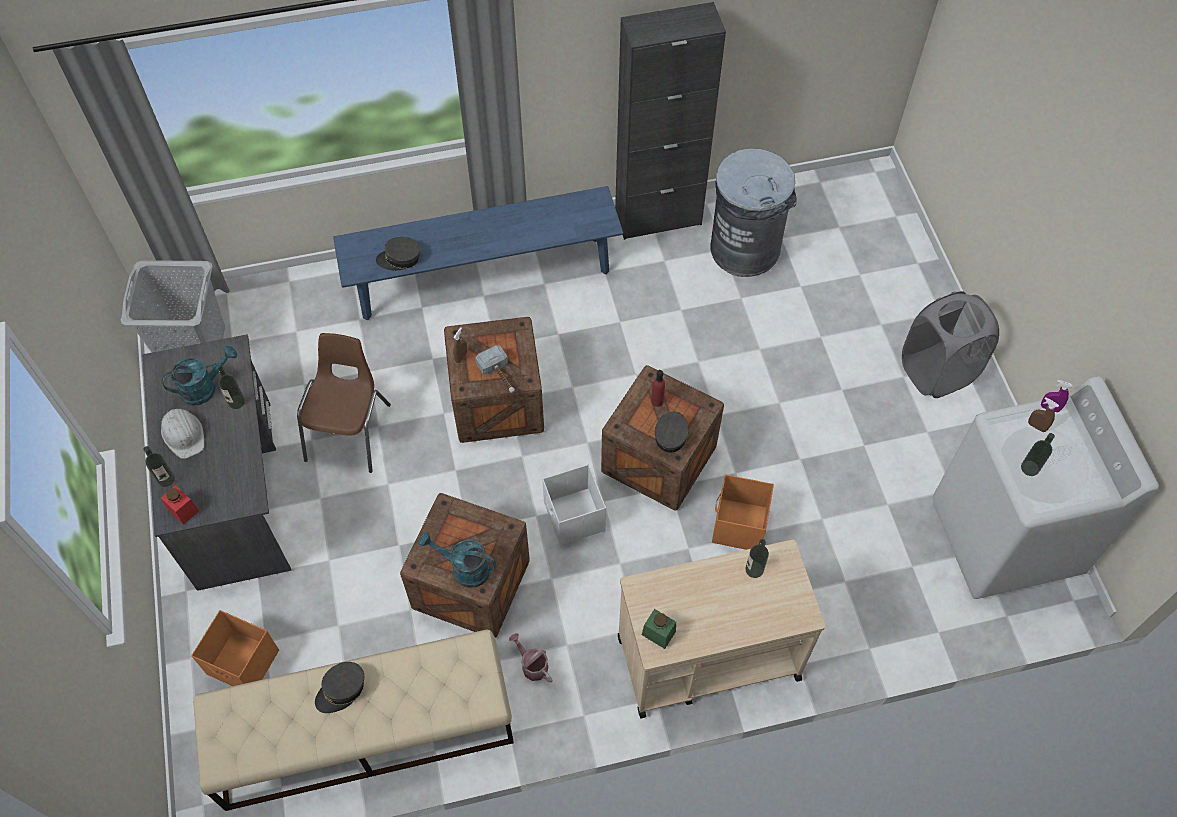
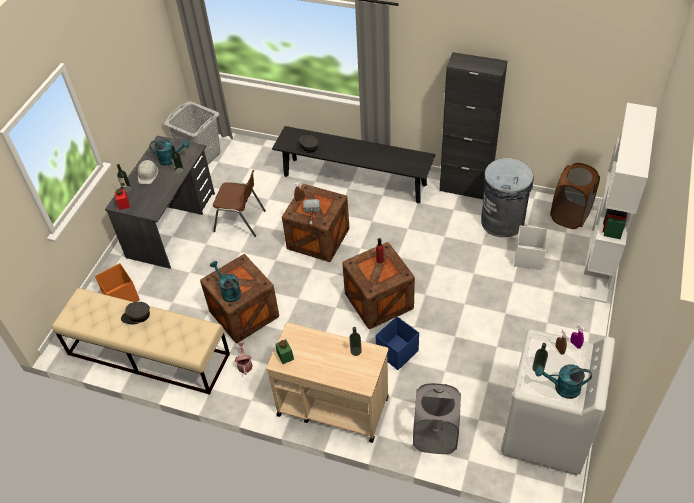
camera: 35 degrees right, 10 degrees down
(350, 431) = (240, 221): brown chair -> brown chair turned 60 degrees clockwise
(483, 277) = (354, 180): blue bench -> black bench
(574, 517) = (315, 308): white storage box -> white storage box (528, 258)
(671, 434) = (375, 278): grey cap -> none
(738, 526) = (396, 352): orange storage box -> blue storage box
(828, 198) = (570, 215): none -> brown laundry basket
(913, 258) = (599, 265): none -> white bookcase
(937, 371) = (569, 329): grey laundry basket -> grey laundry basket (435, 436)
(1077, 481) = (562, 388): none -> turquoise watering can

